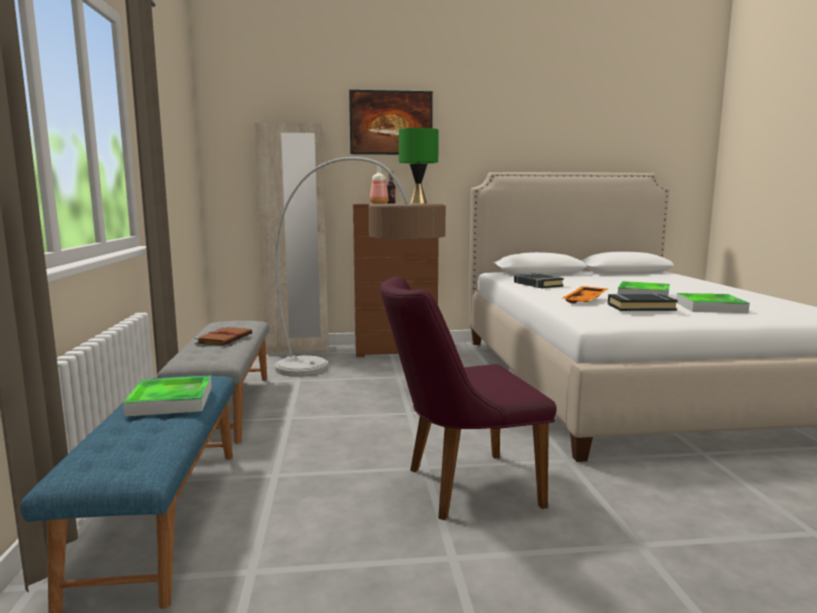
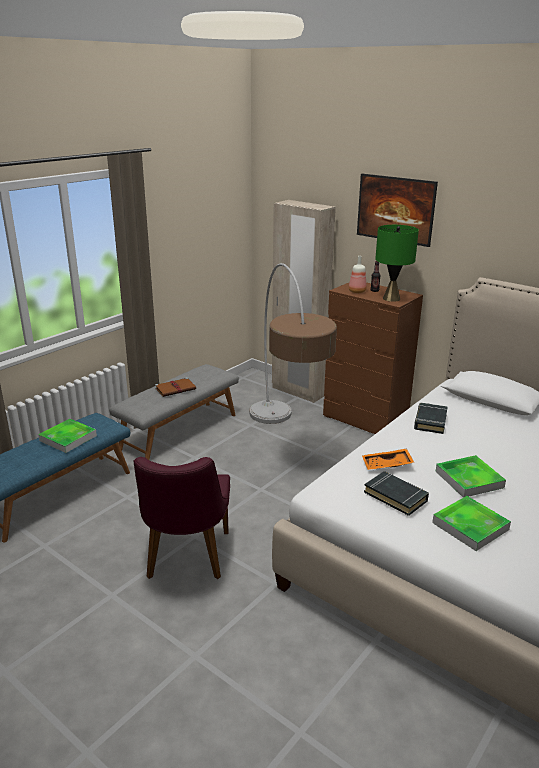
camera: 45 degrees right, 15 degrees up
(459, 487) = (186, 560): purple chair -> purple chair turned 120 degrees counterclockwise

